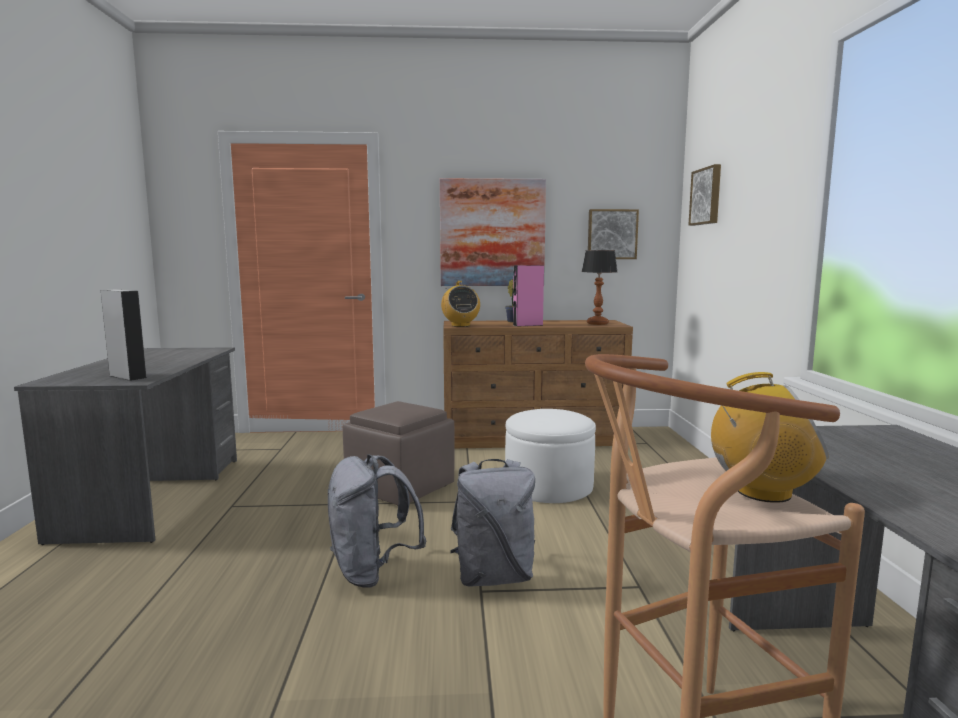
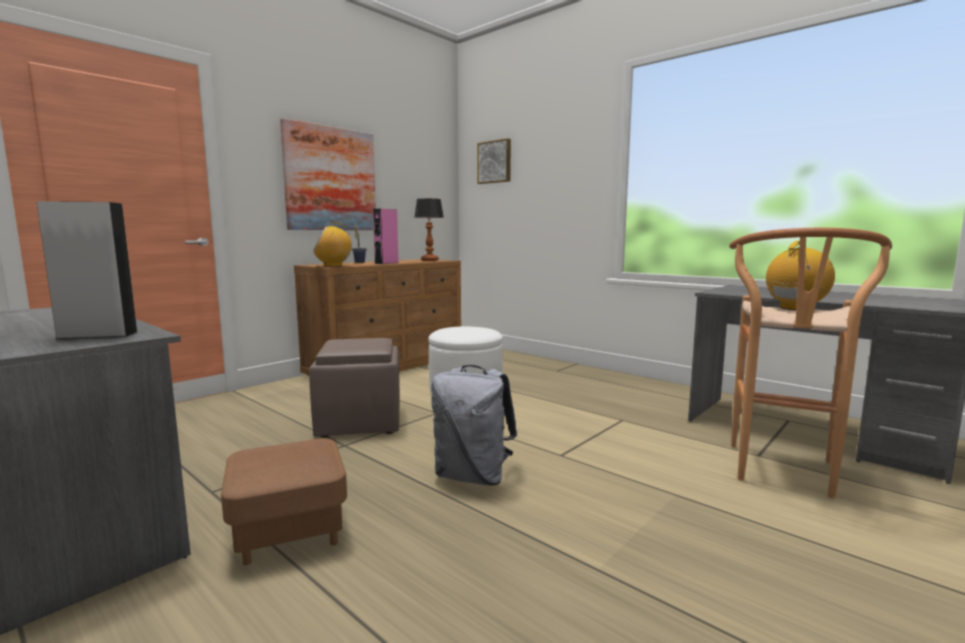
camera: 45 degrees left, 0 degrees up
(209, 552) = (289, 530): none -> brown ottoman
(460, 325) = (333, 266): radio -> radio turned 135 degrees clockwise
(493, 577) = (550, 445): grey backpack -> none
(612, 234) = (419, 188): picture -> none

